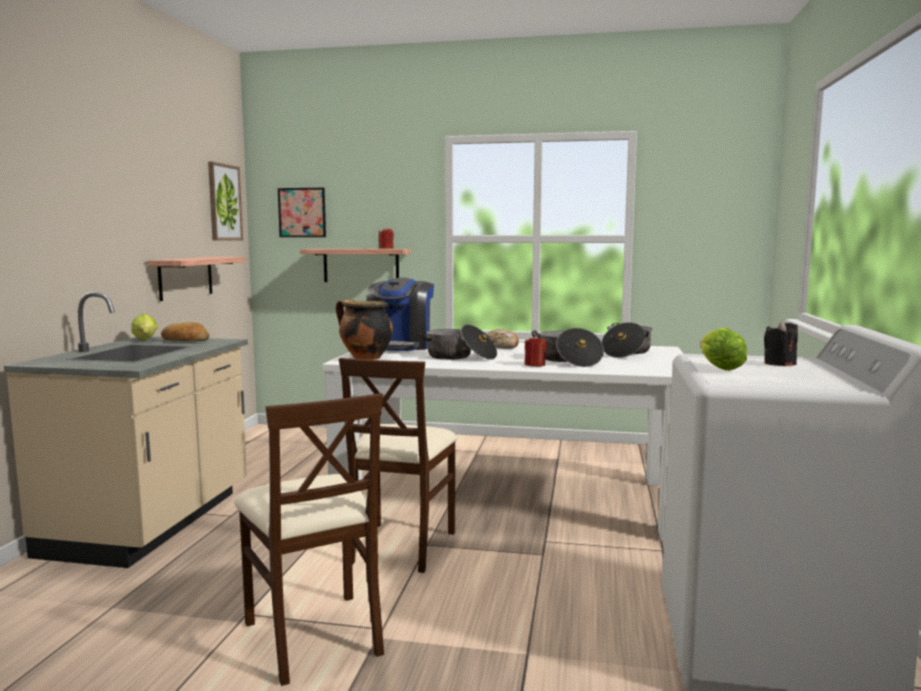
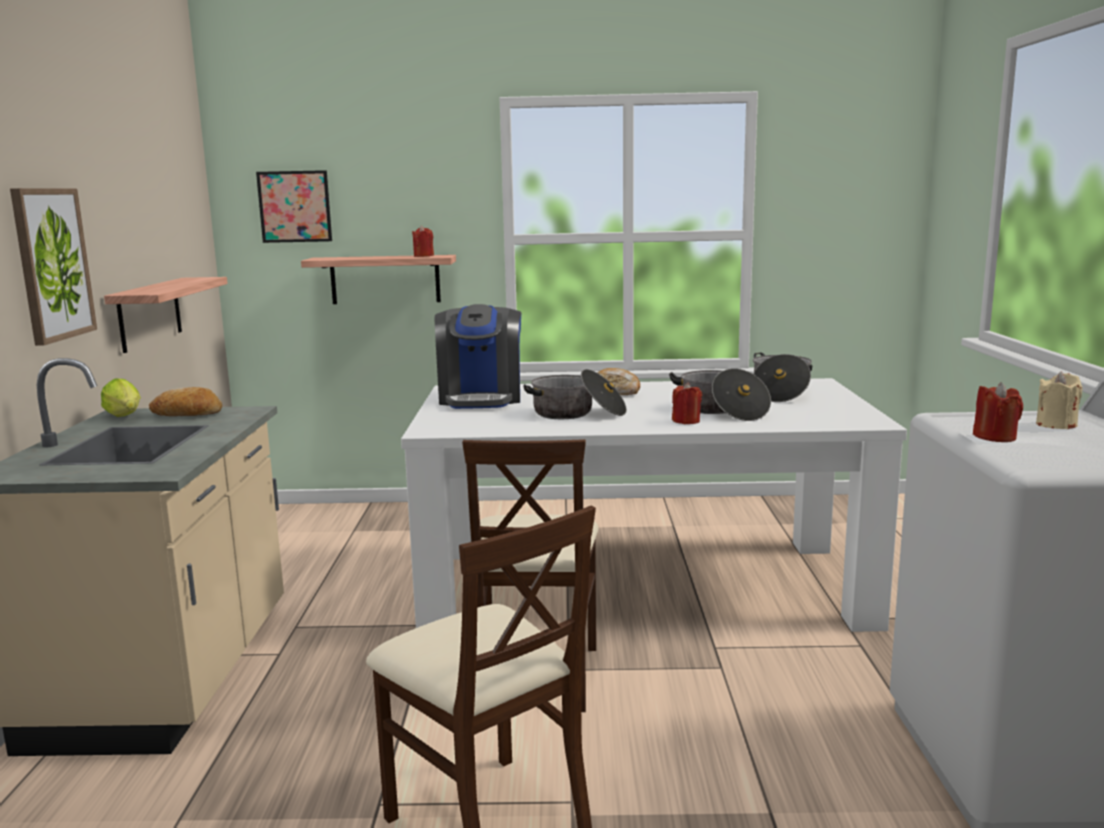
camera: 10 degrees left, 5 degrees up
(224, 202) = (184, 197): picture -> picture (52, 264)
(365, 358) = (451, 423): cooking pot -> none
(718, 367) = (995, 437): lettuce -> red candle
(779, 364) = (1056, 425): black candle -> beige candle

